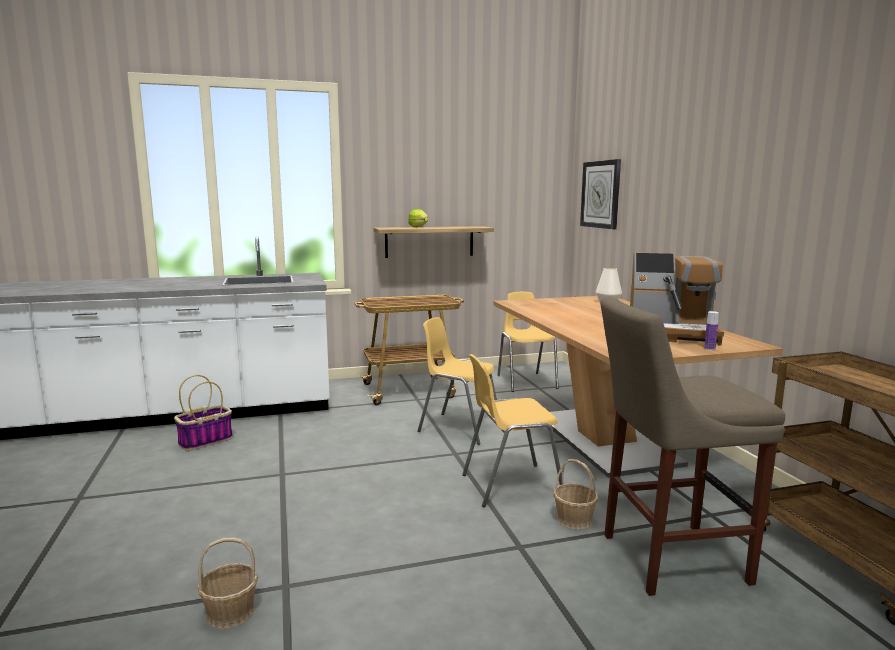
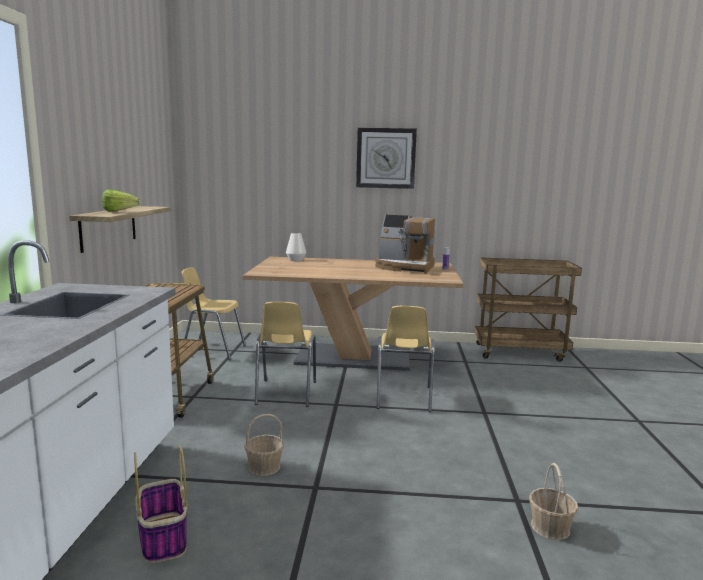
camera: 70 degrees left, 0 degrees up
(459, 428) = (285, 393): yellow chair -> yellow chair turned 45 degrees counterclockwise
(574, 519) = (457, 391): basket -> basket (264, 467)
(601, 194) = (231, 172): wall clock -> wall clock (386, 158)
(667, 558) = (505, 382): beige stool -> none
(671, 333) = (405, 267): coffee machine -> coffee machine turned 75 degrees clockwise

